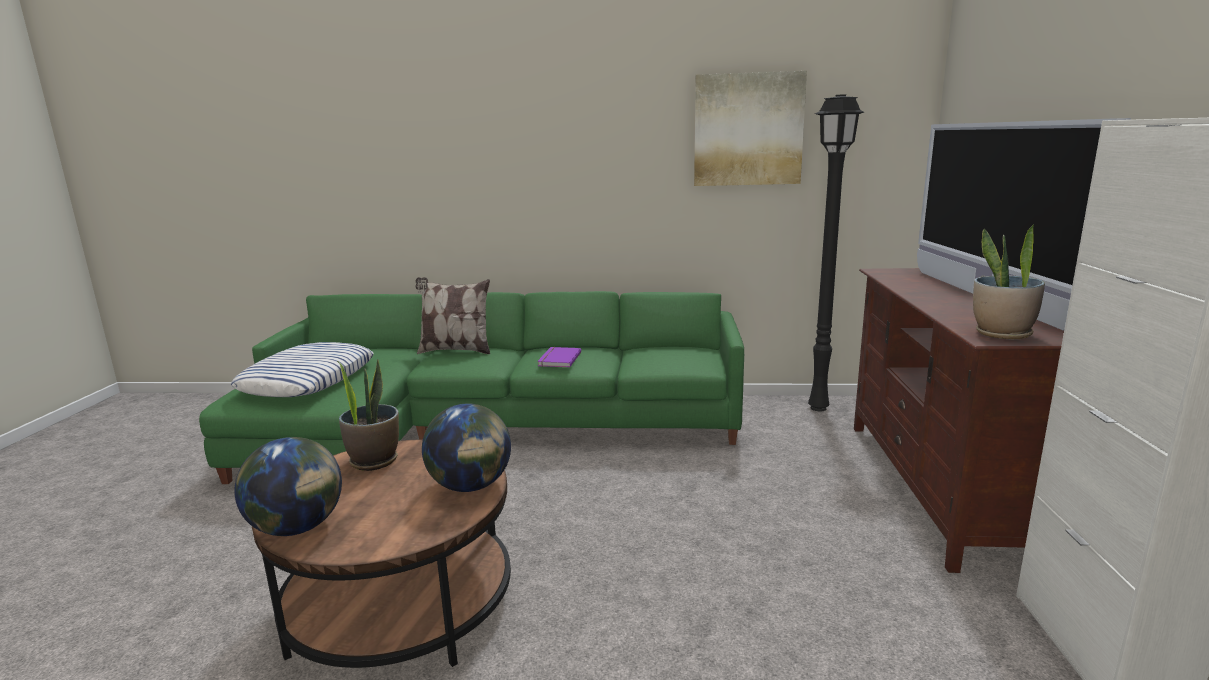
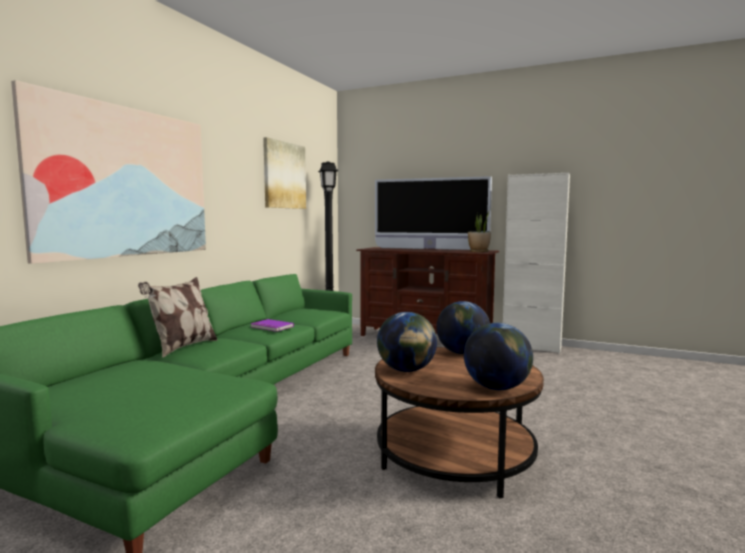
camera: 70 degrees left, 10 degrees down
(308, 379) = (151, 394): pillow -> none
(374, 461) = (407, 370): potted plant -> globe
(462, 169) = (125, 182): none -> picture

